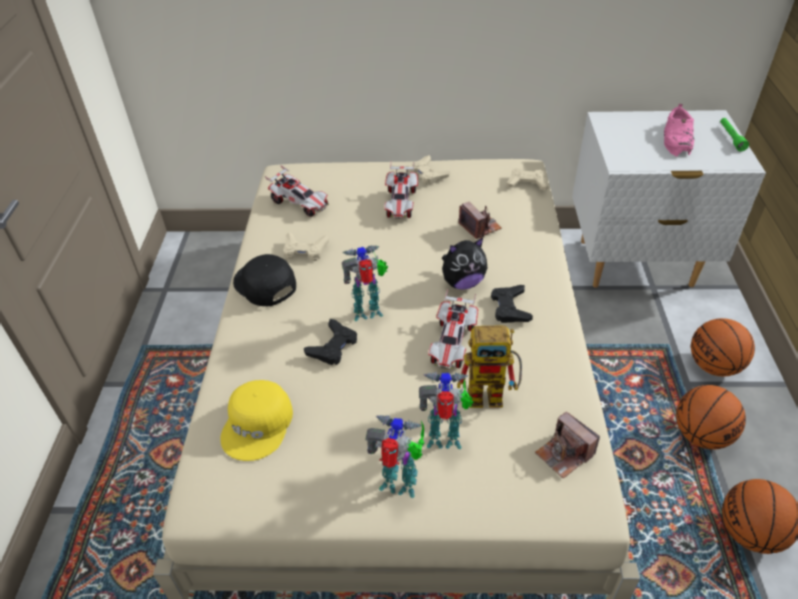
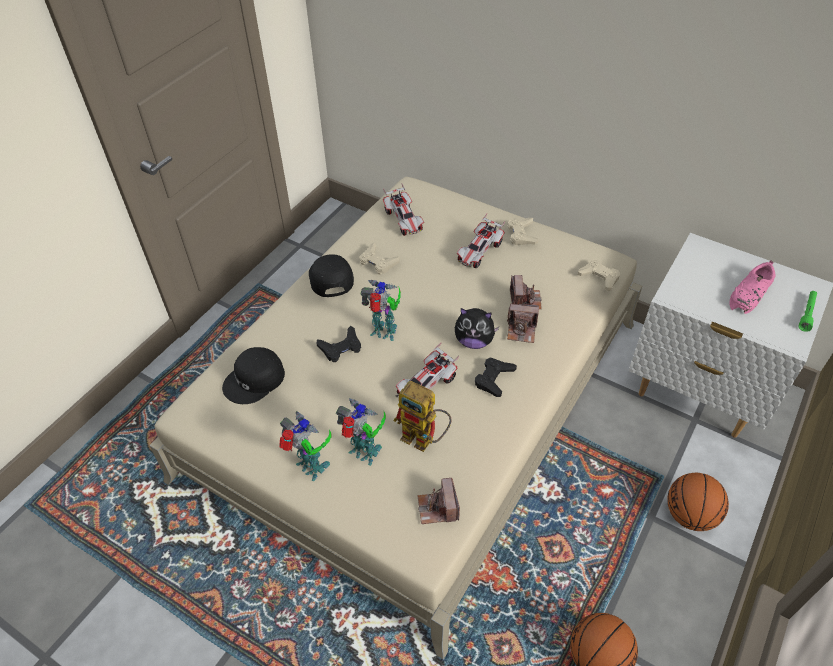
camera: 30 degrees right, 5 degrees up
(258, 425) = (255, 380): yellow cap -> black cap
(498, 254) = (521, 330): none -> camera
(701, 435) = (625, 564): basketball -> none

